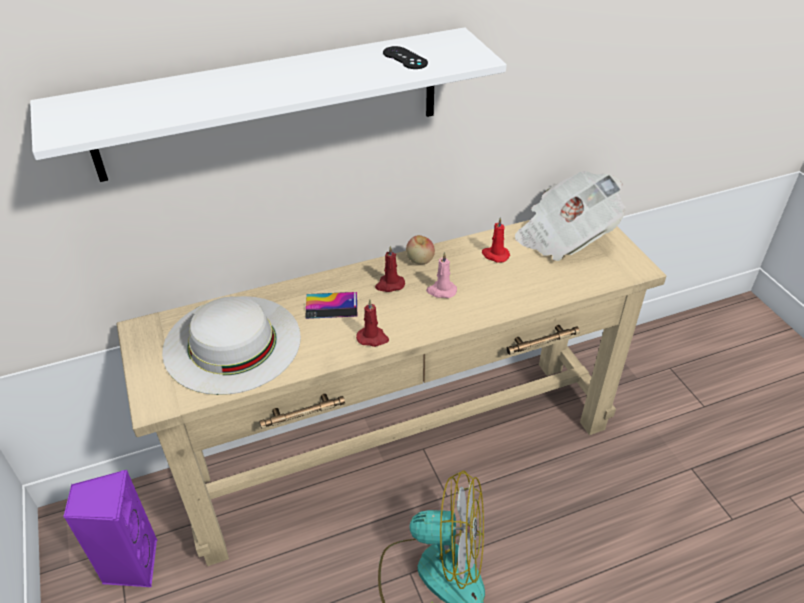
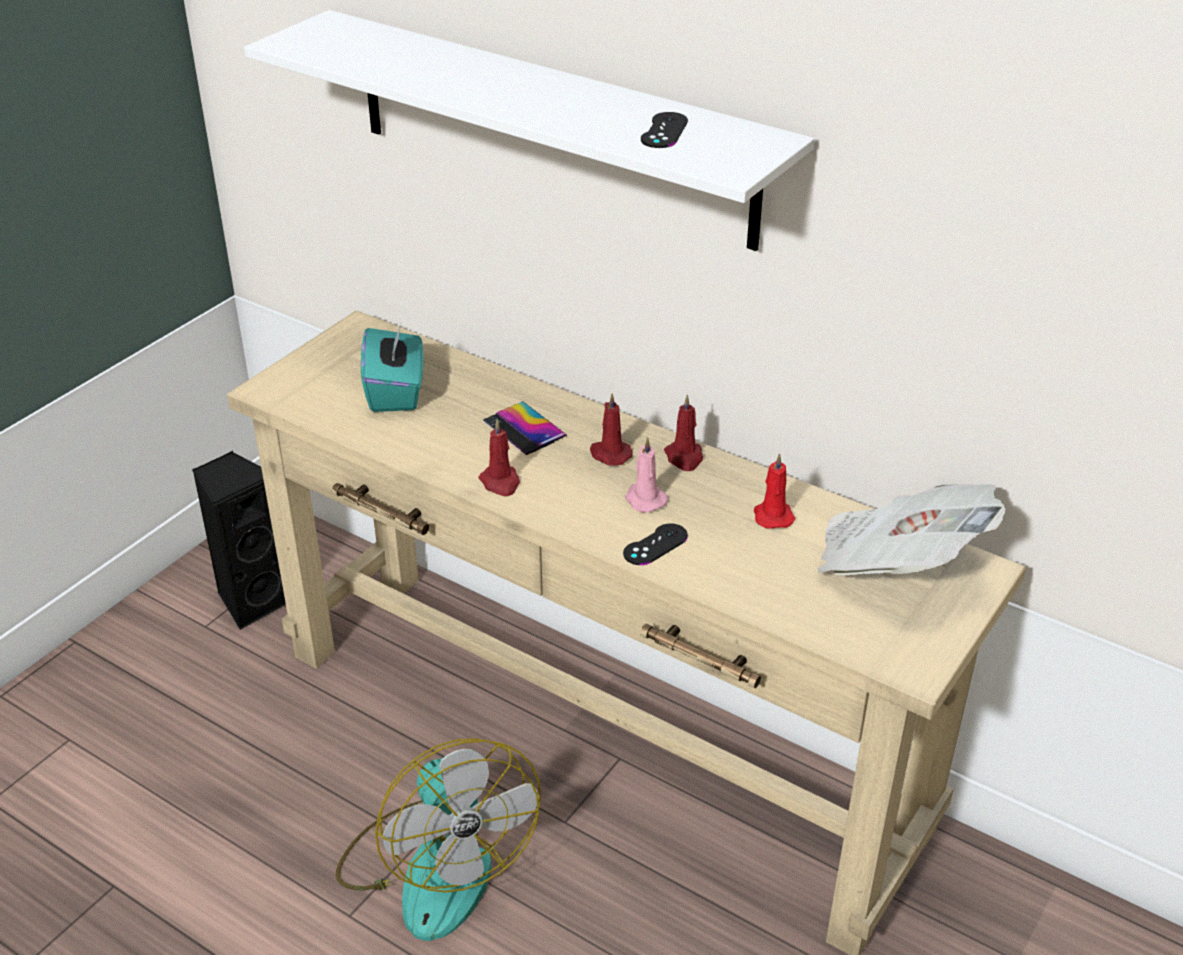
camera: 55 degrees right, 5 degrees down
(131, 565) = (254, 599): purple speaker -> black speaker
(232, 343) = (396, 391): white hat -> turquoise tissue box
(420, 260) = (684, 458): apple -> red candle
(483, 305) = (655, 545): none -> black game controller

